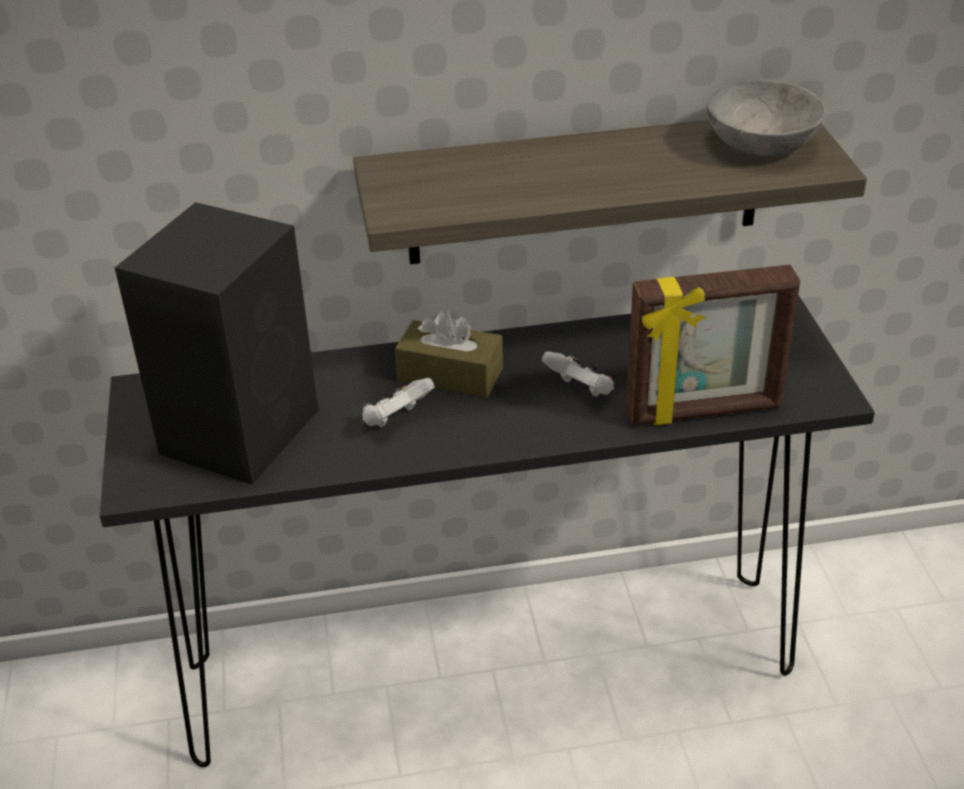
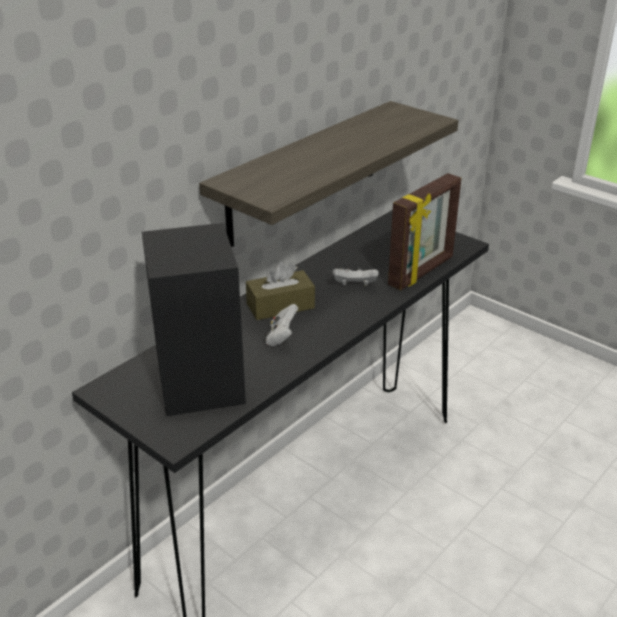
camera: 40 degrees left, 5 degrees down
(760, 143) = (393, 119): grey bowl -> none

